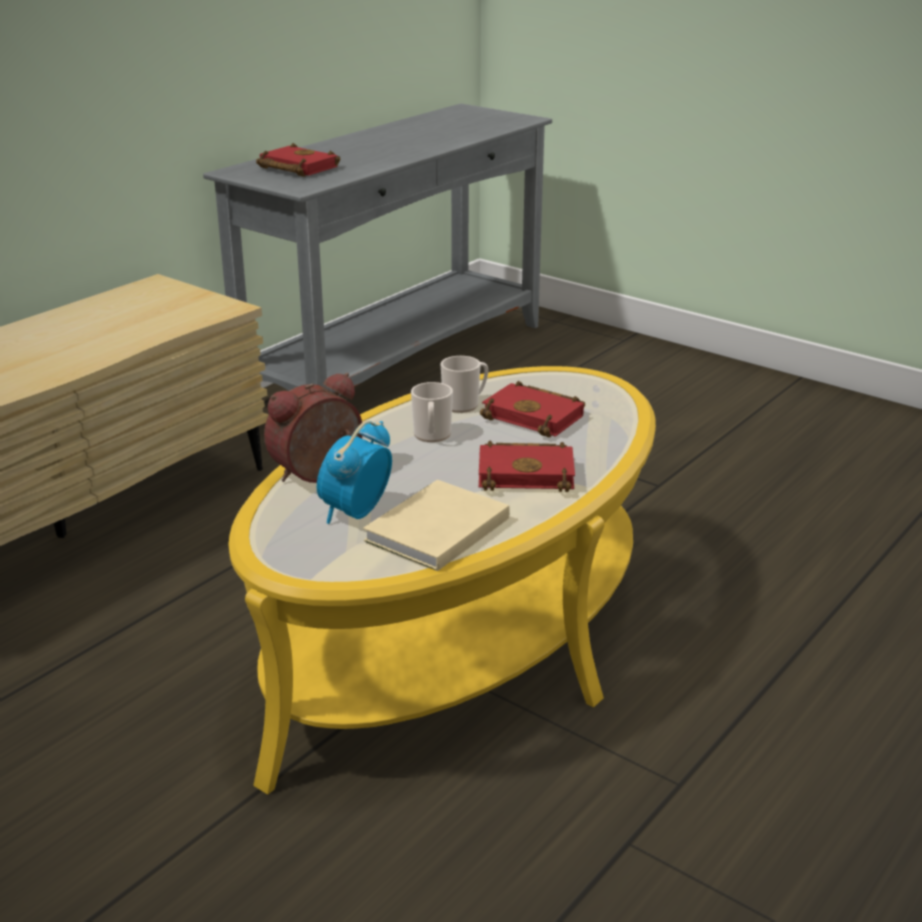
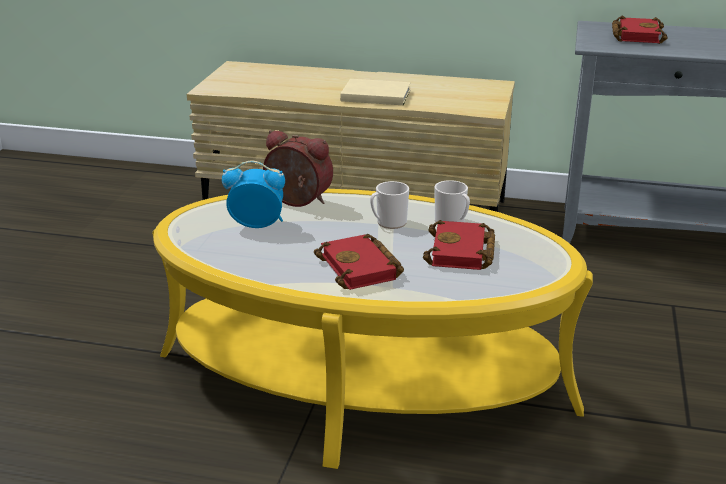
camera: 65 degrees right, 0 degrees up
(433, 530) = (251, 253): beige book -> beige book (374, 95)

